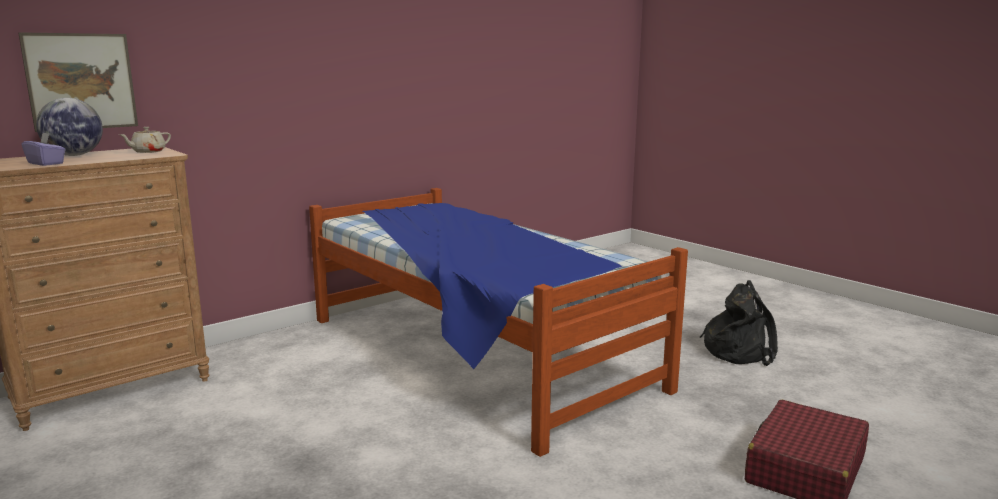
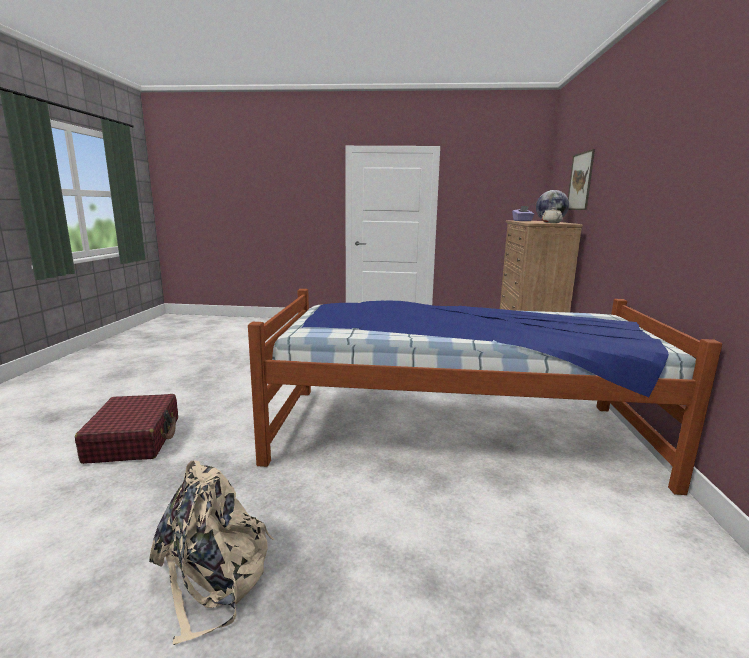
camera: 135 degrees right, 0 degrees up
(738, 351) = (213, 576): black backpack -> beige backpack

